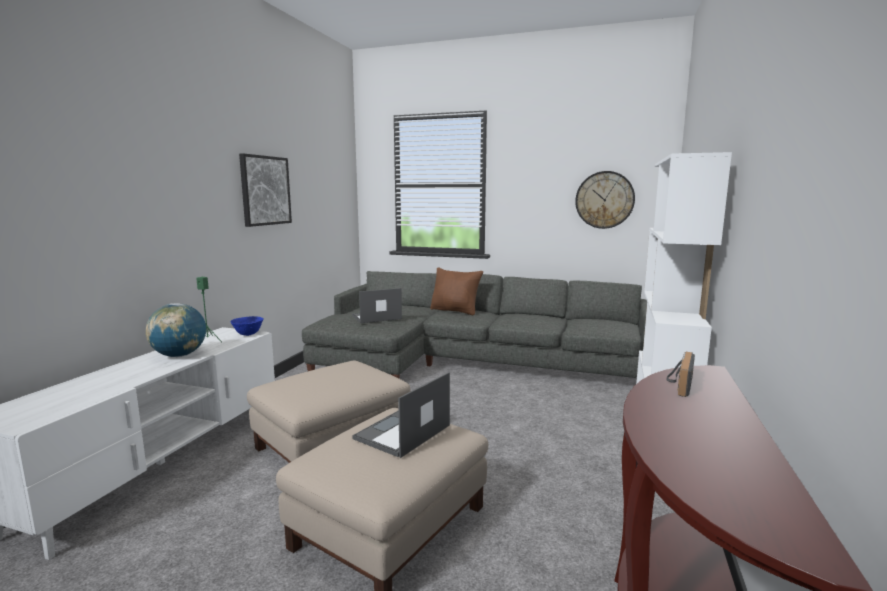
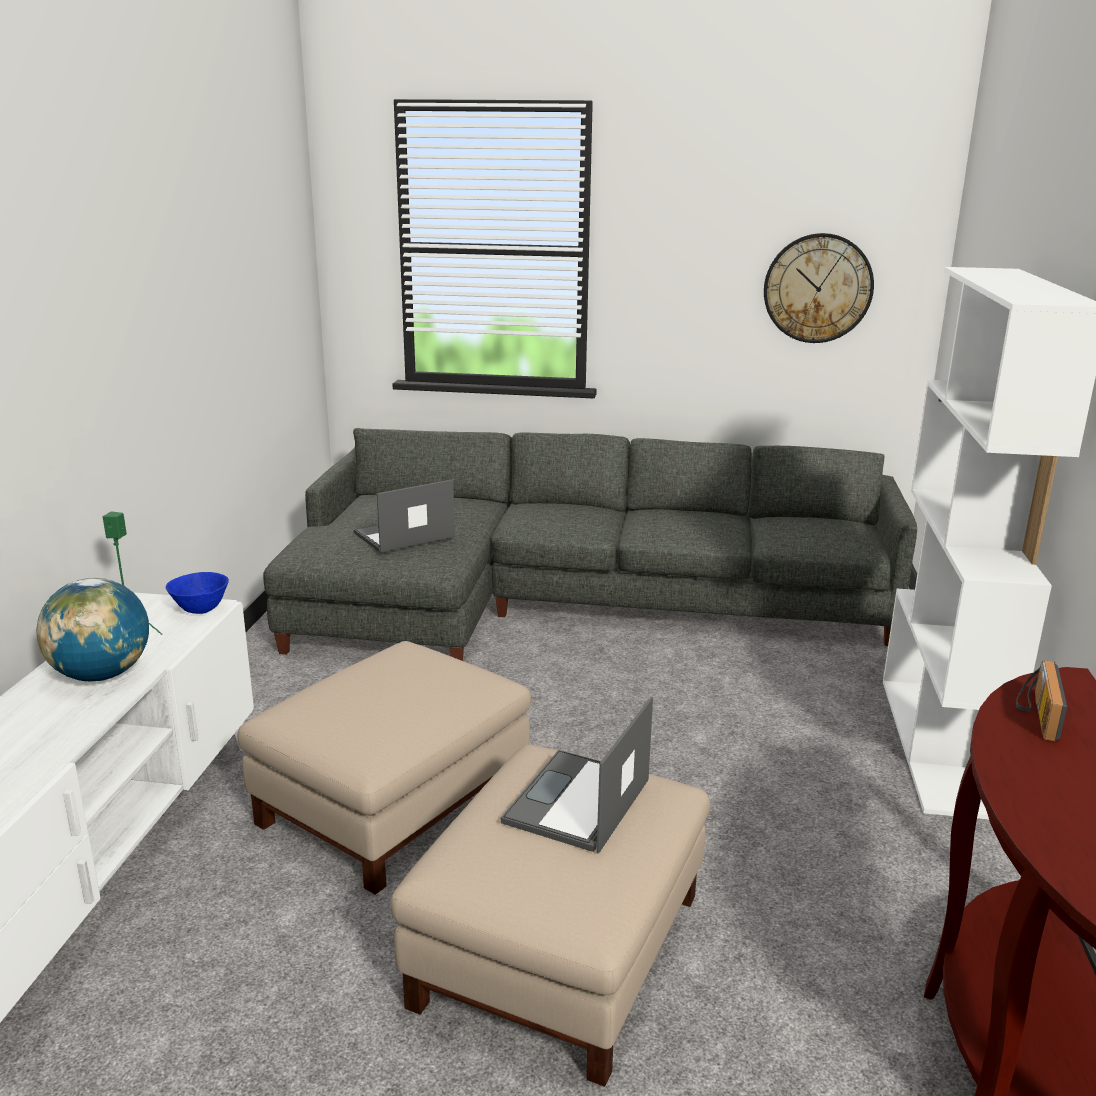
camera: 10 degrees left, 10 degrees up
(265, 190) = (176, 300): picture -> none
(455, 311) = (545, 509): brown pillow -> none

